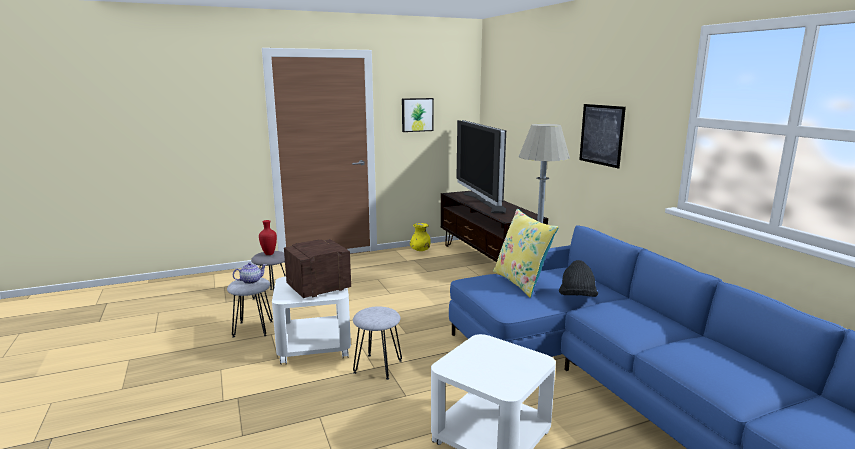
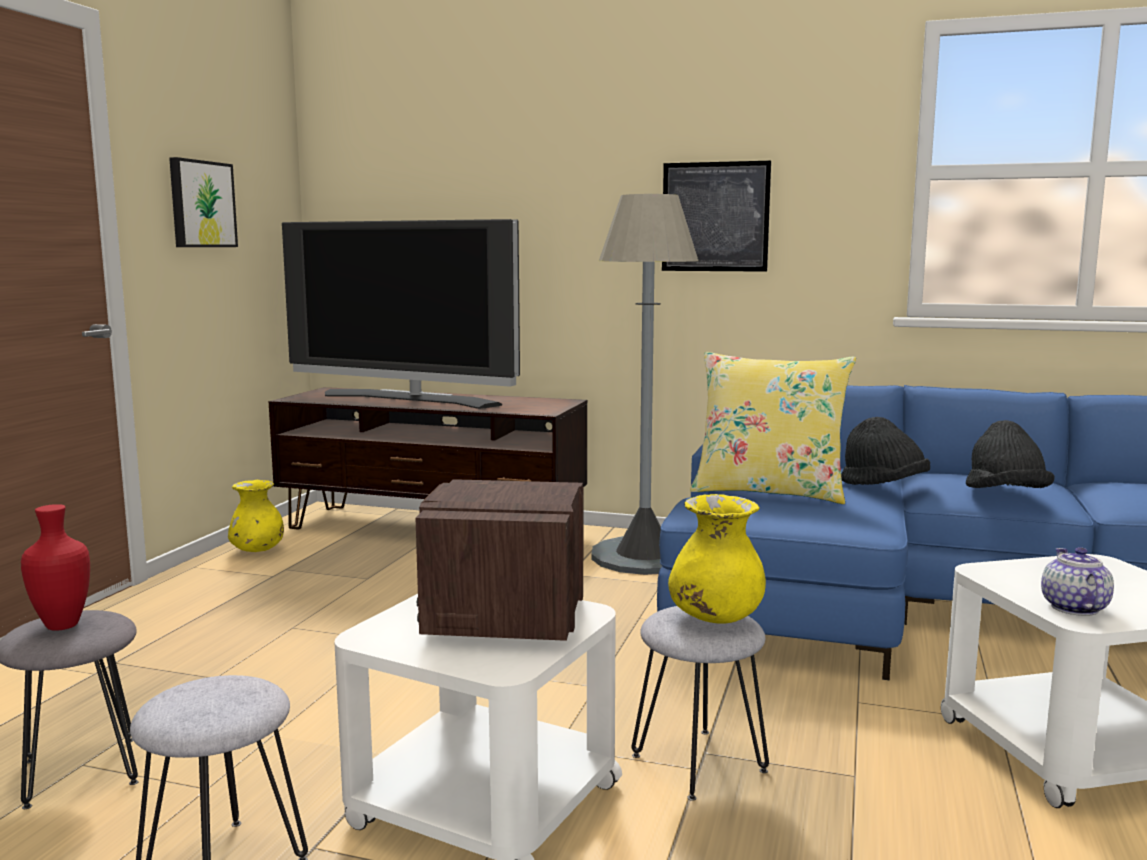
camera: 50 degrees left, 5 degrees down
(251, 281) = (214, 693): teapot -> teapot (1073, 607)
(380, 315) = (715, 618): none -> yellow vase
(609, 322) = (1005, 495): none -> black hat

